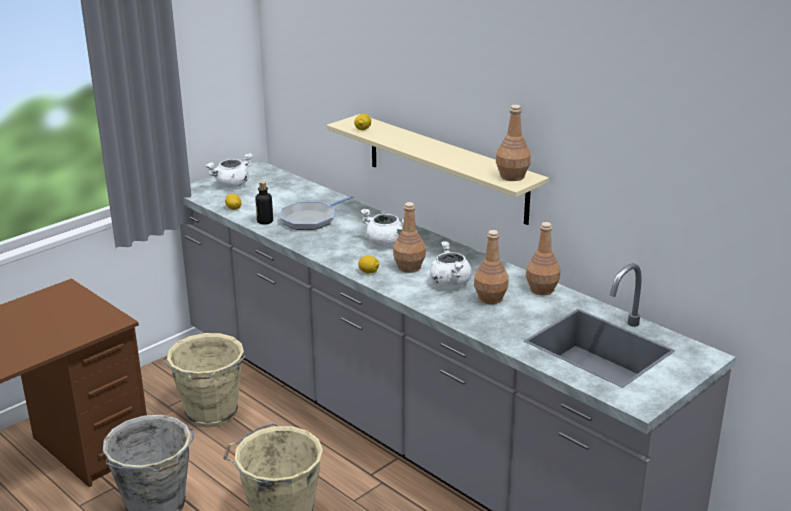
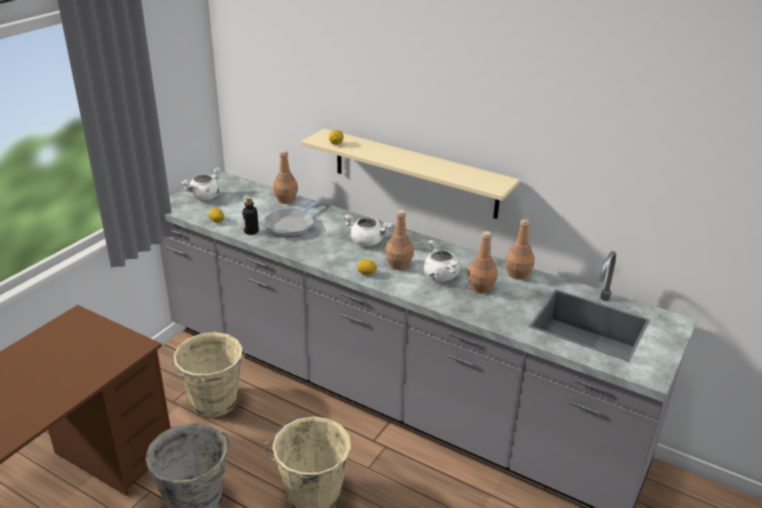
camera: 15 degrees left, 5 degrees up
(512, 176) = (490, 181): brown bottle -> brown bottle (285, 200)

